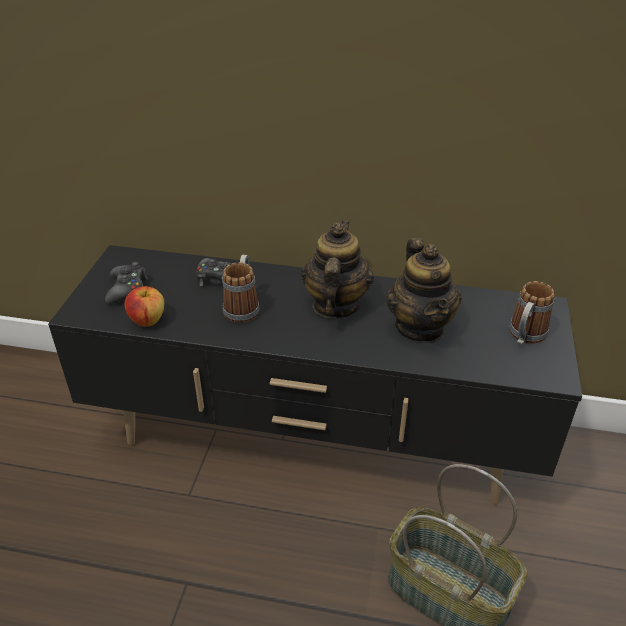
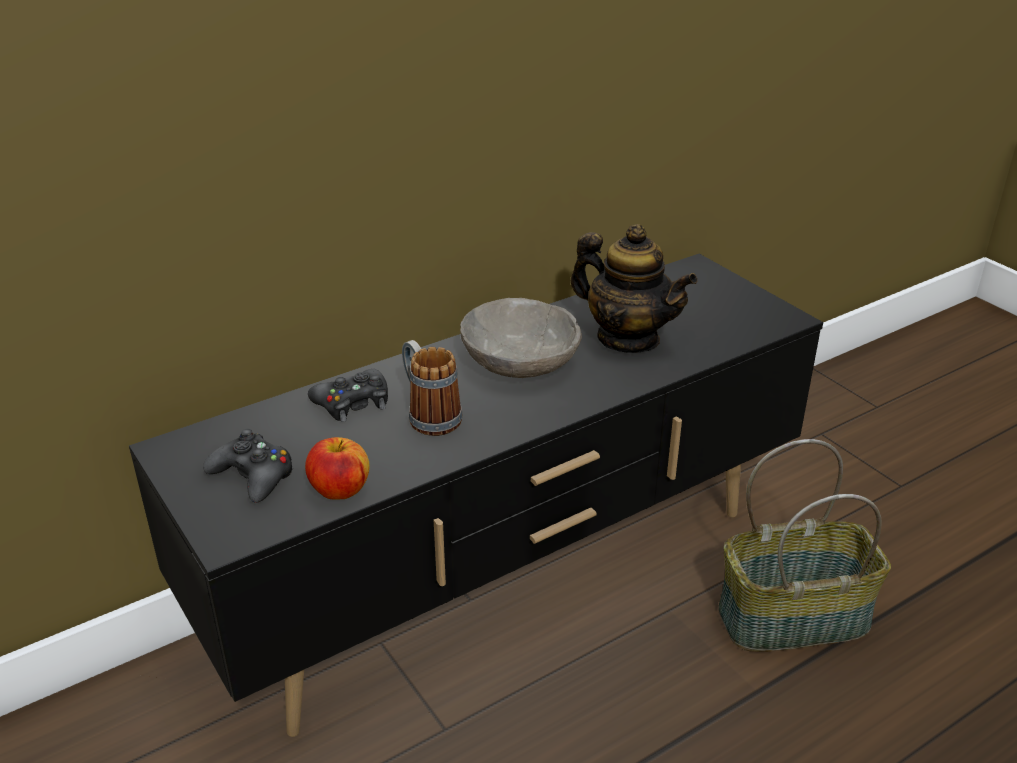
camera: 45 degrees left, 5 degrees down
(335, 305) = (520, 362): teapot -> grey bowl
(524, 337) = (719, 301): mug -> none

